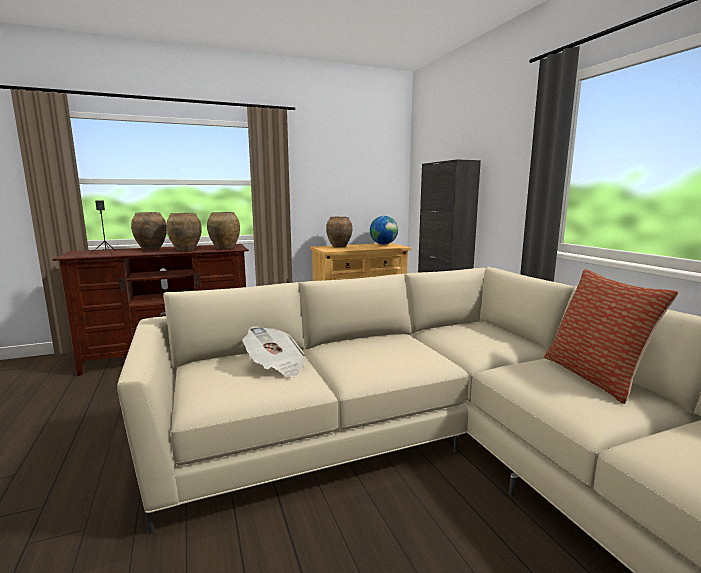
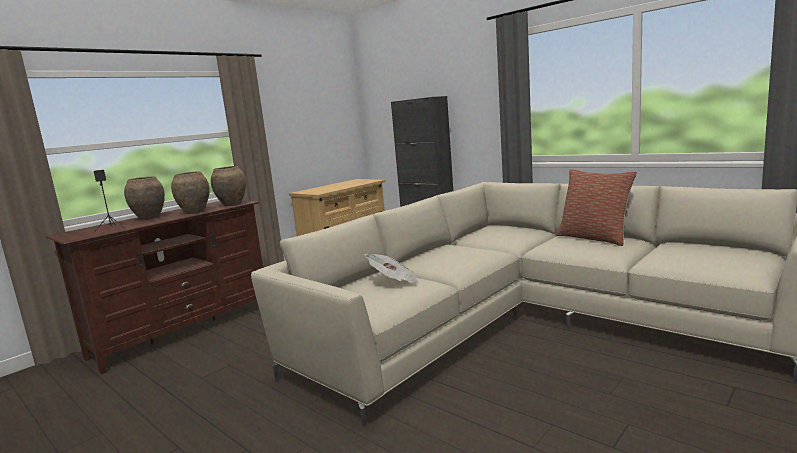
camera: 25 degrees left, 0 degrees up
(339, 246) = (319, 189): brown vase -> none
(383, 244) = (354, 181): globe -> none

